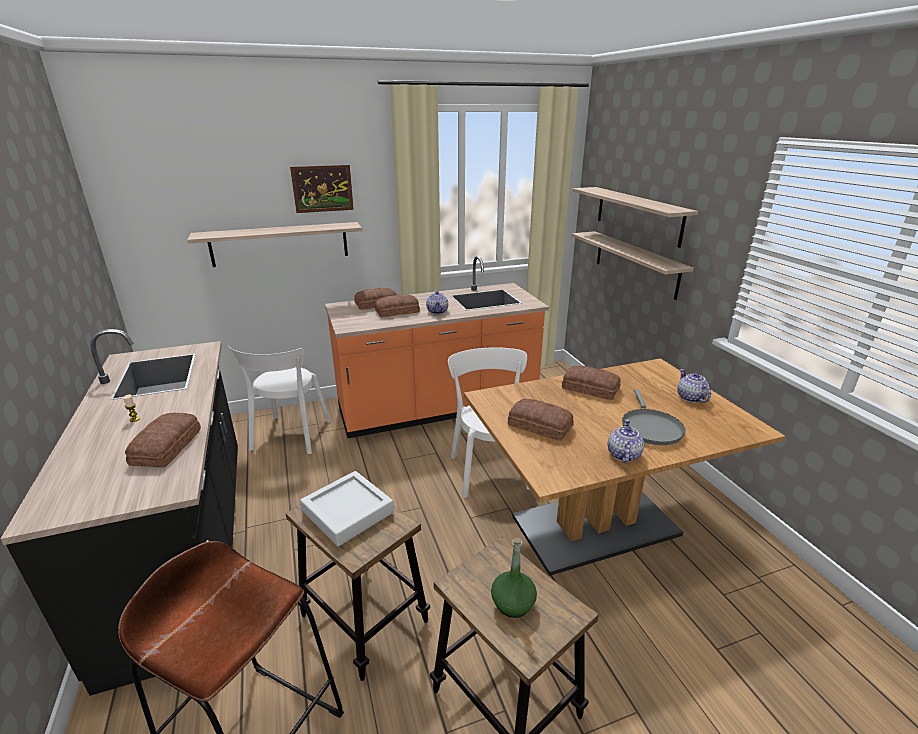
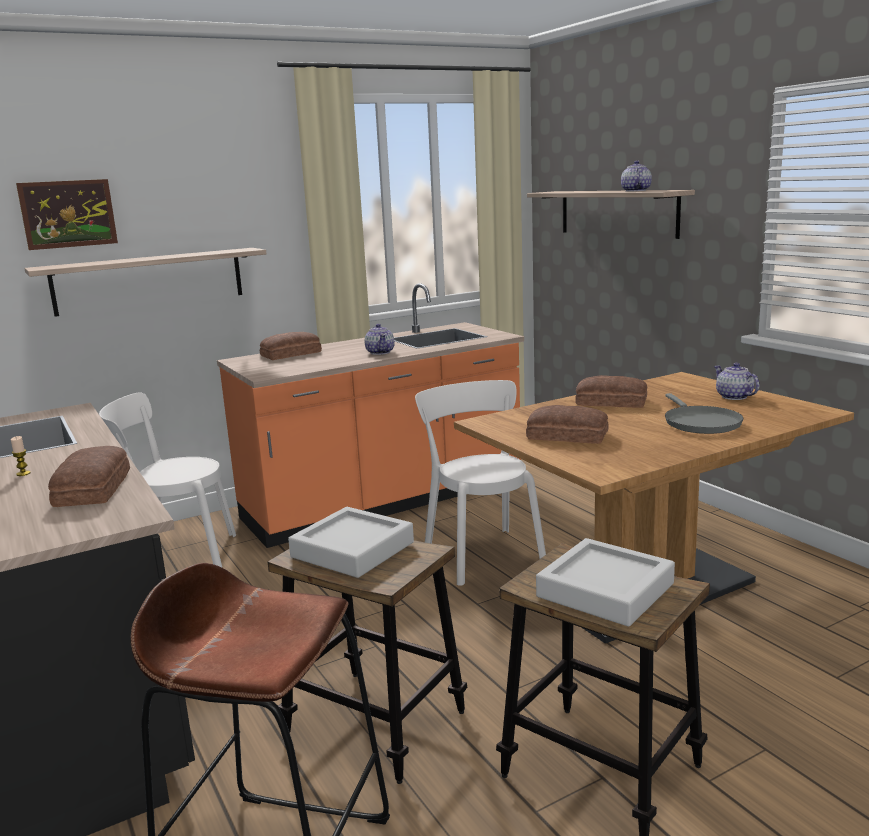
camera: 10 degrees left, 10 degrees down
(289, 437) = (178, 557): white chair -> white chair turned 90 degrees clockwise
(322, 188) = (206, 203): picture -> picture (68, 214)
(398, 311) = (326, 357): bread -> none
(512, 603) = (605, 590): green bottle -> grey tray
(623, 455) = (680, 445): teapot -> teapot (635, 191)
(635, 263) = (623, 273): shelf -> none

